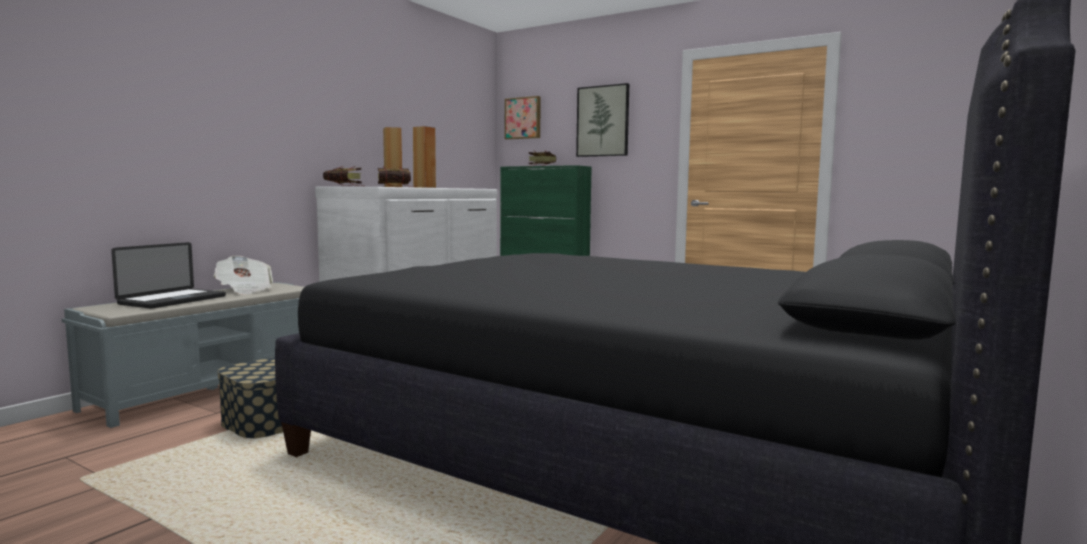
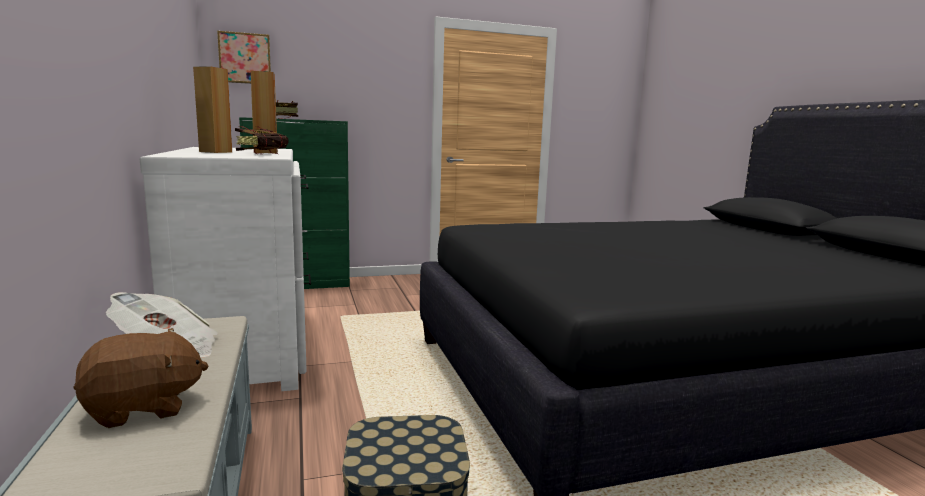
camera: 50 degrees left, 5 degrees up
(173, 300) = (143, 408): laptop -> brown plush toy
(346, 186) = (196, 155): book -> none
(603, 121) = (352, 74): picture -> none

